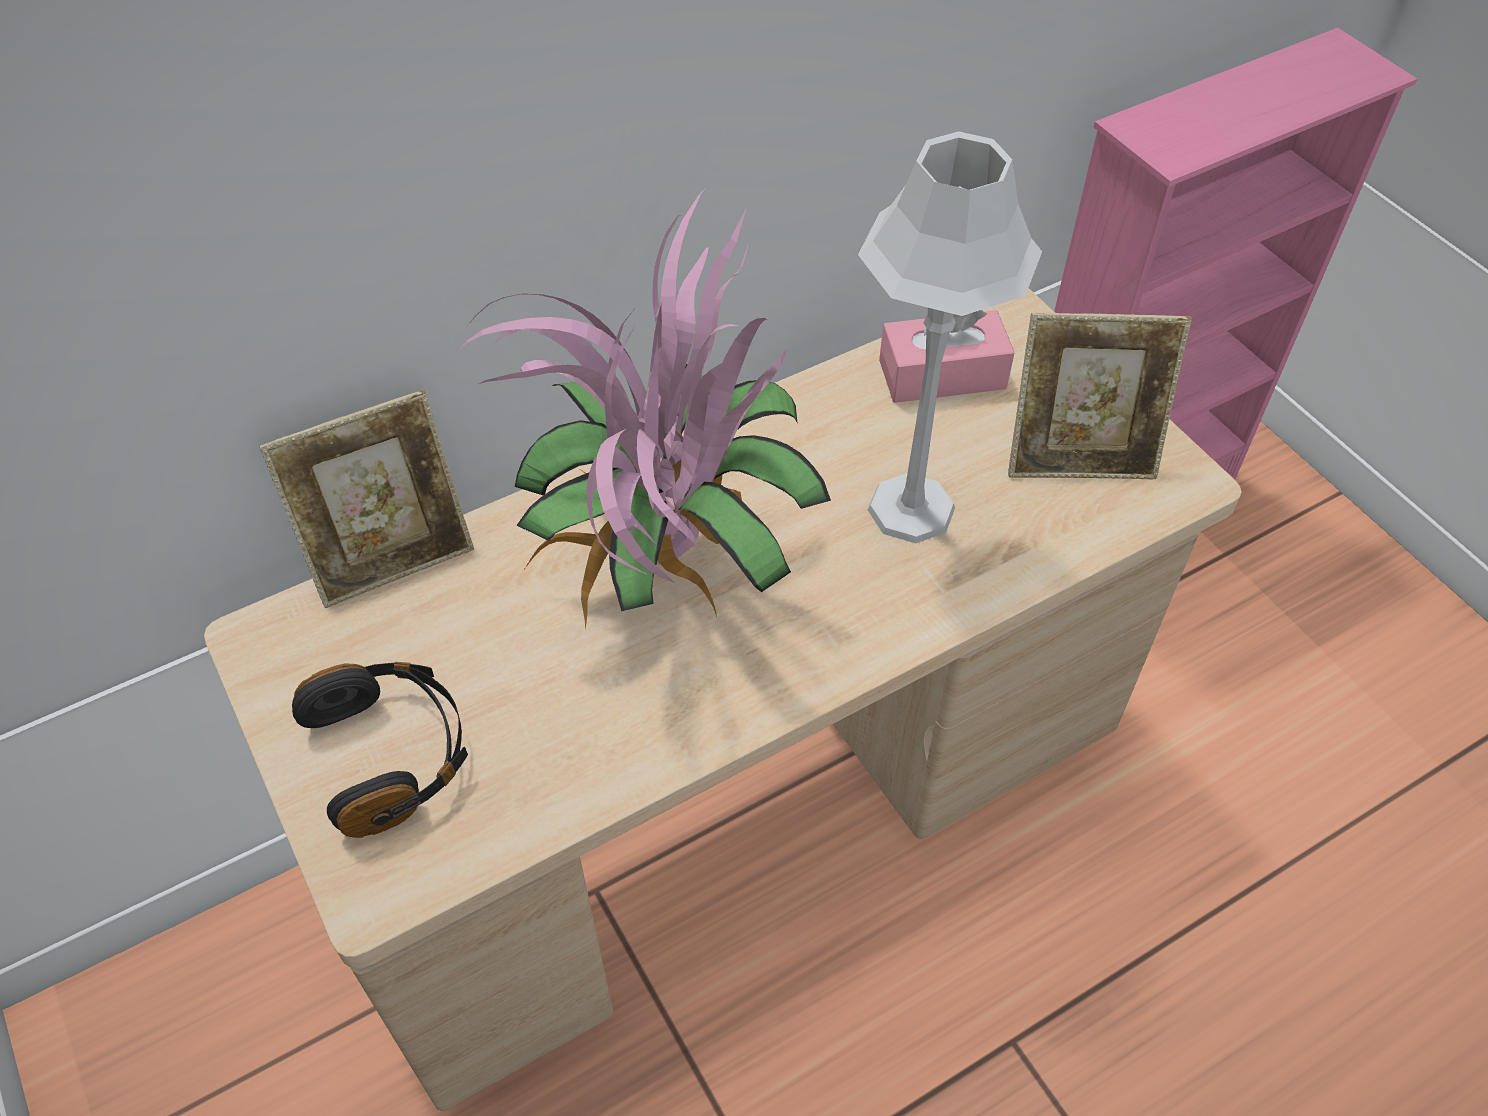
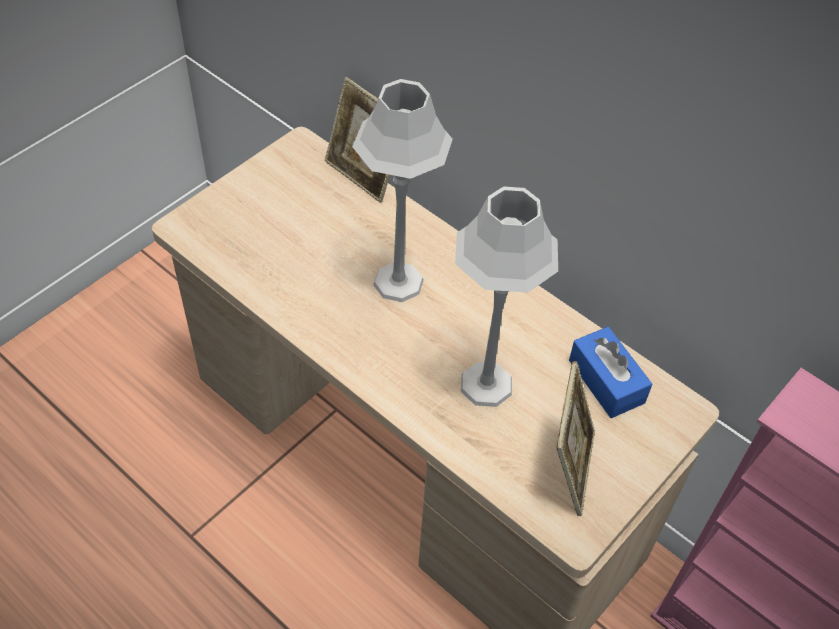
camera: 70 degrees right, 0 degrees up
(392, 754) = (252, 210): black headphones -> none
(666, 568) = (398, 282): potted plant -> grey table lamp
(942, 375) = (606, 381): pink tissue box -> blue tissue box
(1079, 457) = (568, 468): picture frame -> picture frame turned 150 degrees counterclockwise

